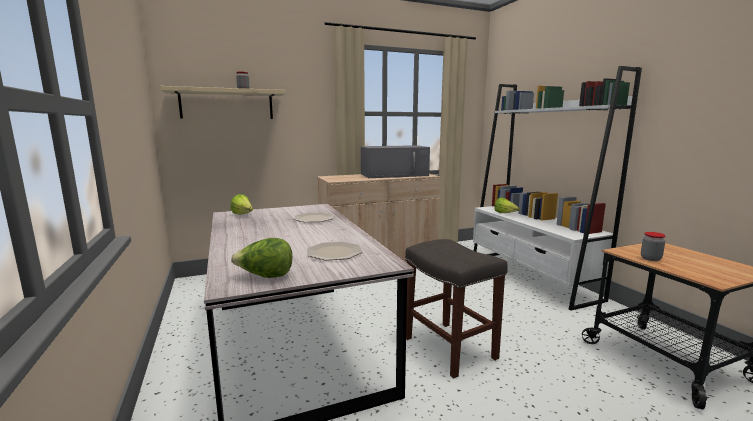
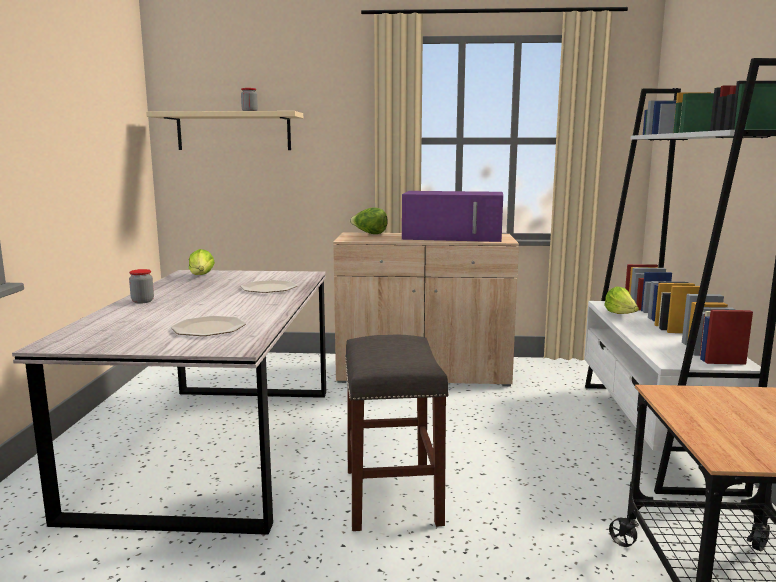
camera: 25 degrees right, 0 degrees up
(265, 276) = (96, 341): lettuce -> lettuce (369, 234)
(395, 175) = (454, 237): grey microwave -> purple microwave
(650, 258) = (692, 409): jar -> jar (142, 301)

